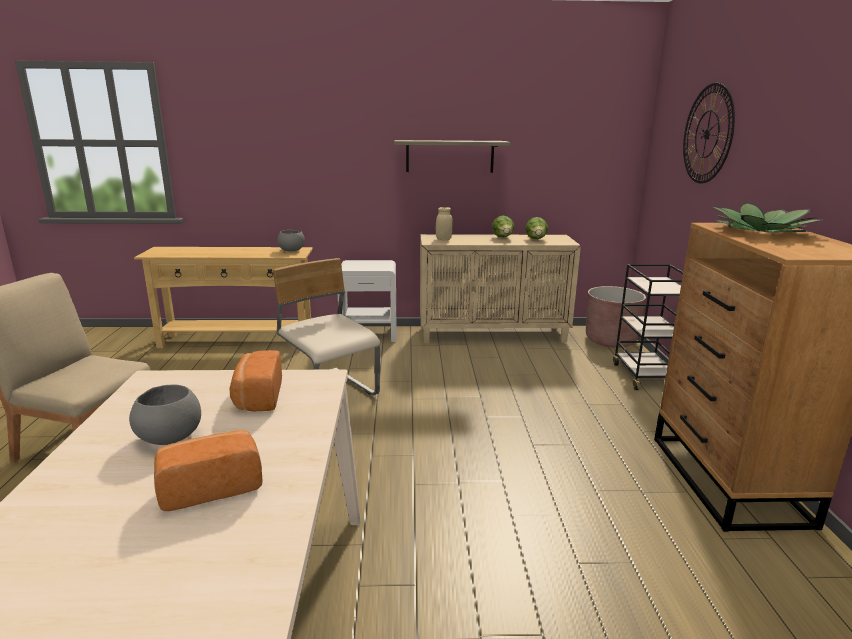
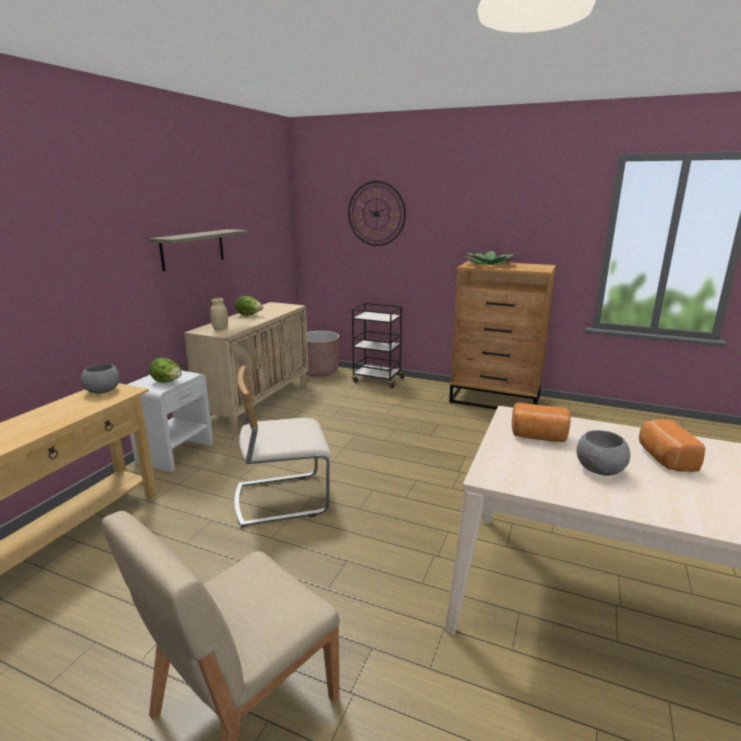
camera: 65 degrees left, 0 degrees up
(536, 239) = (271, 310): lettuce -> lettuce (168, 382)

